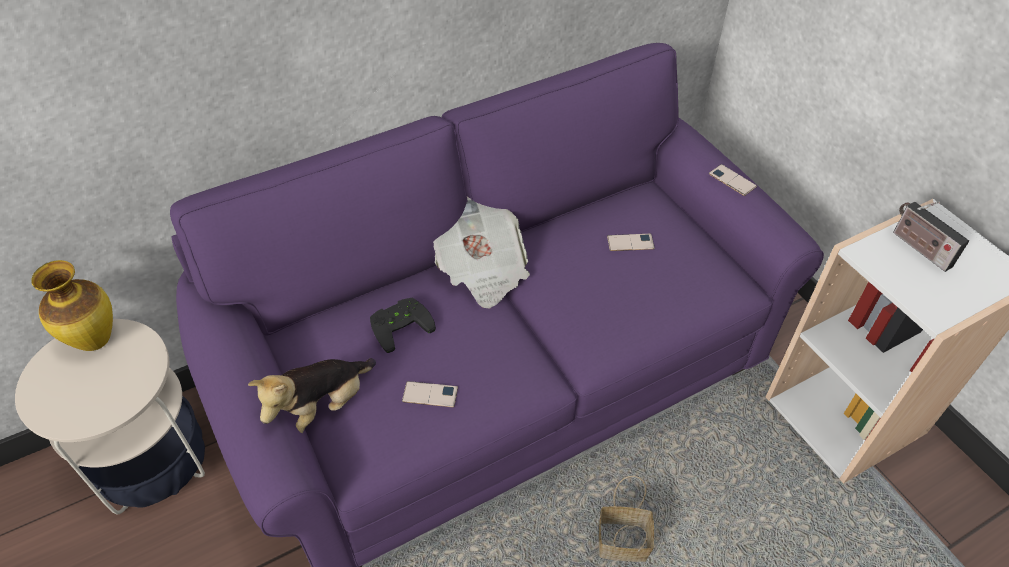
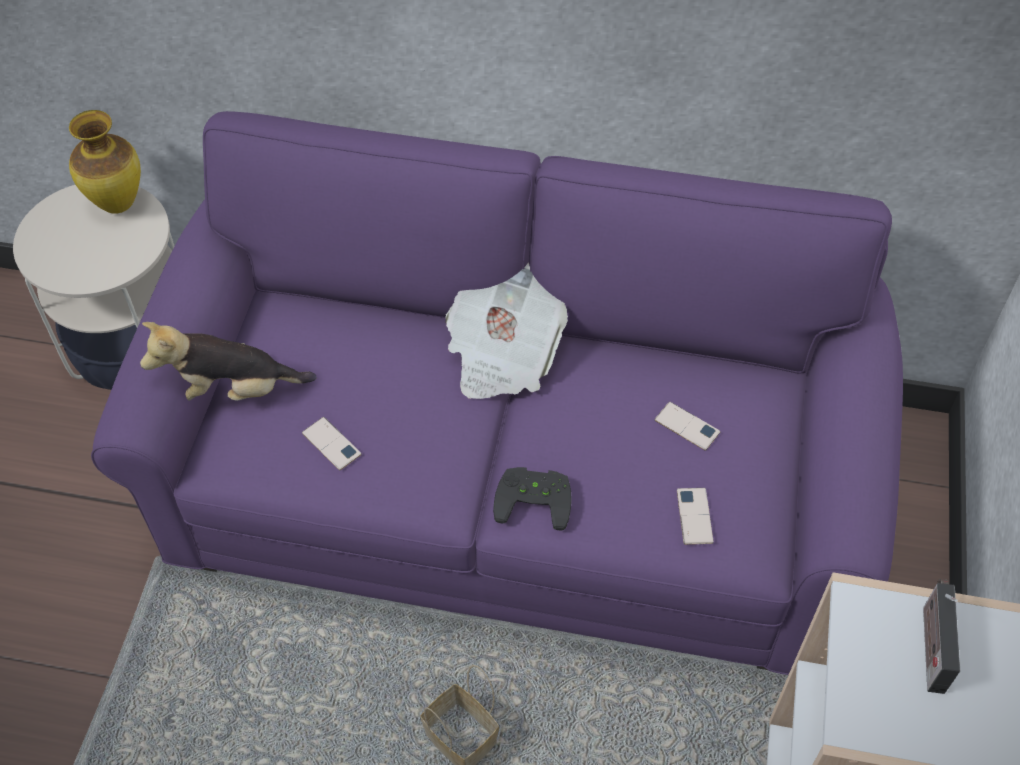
camera: 40 degrees right, 5 degrees up
(400, 324) = (371, 357): black game controller -> black game controller (534, 497)
(732, 180) = (855, 429): phone -> phone (694, 516)

